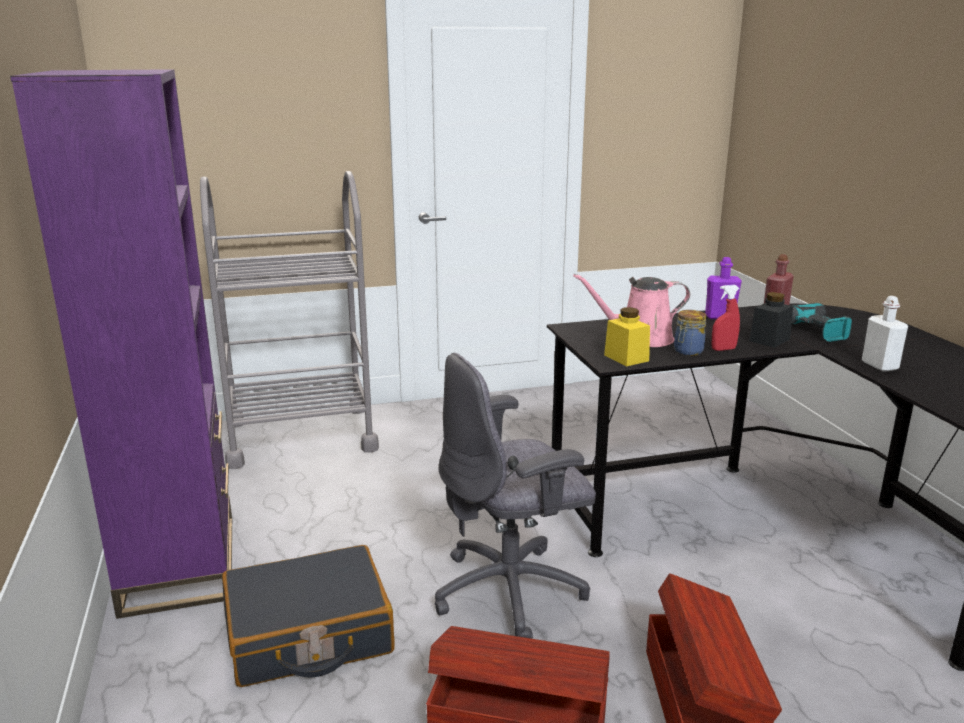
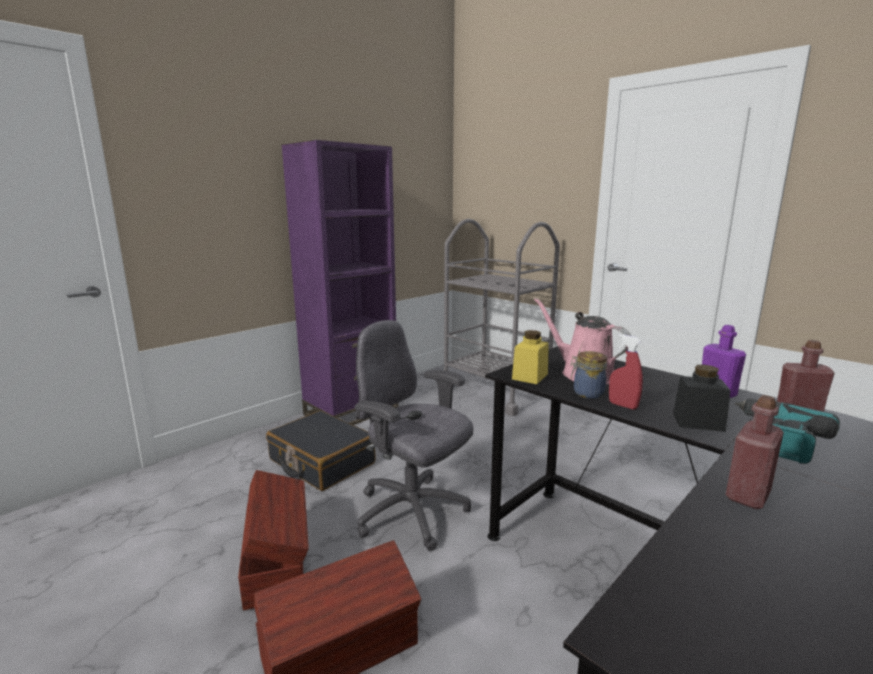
camera: 60 degrees right, 5 degrees down
(880, 365) = (747, 495): white bottle -> red bottle

